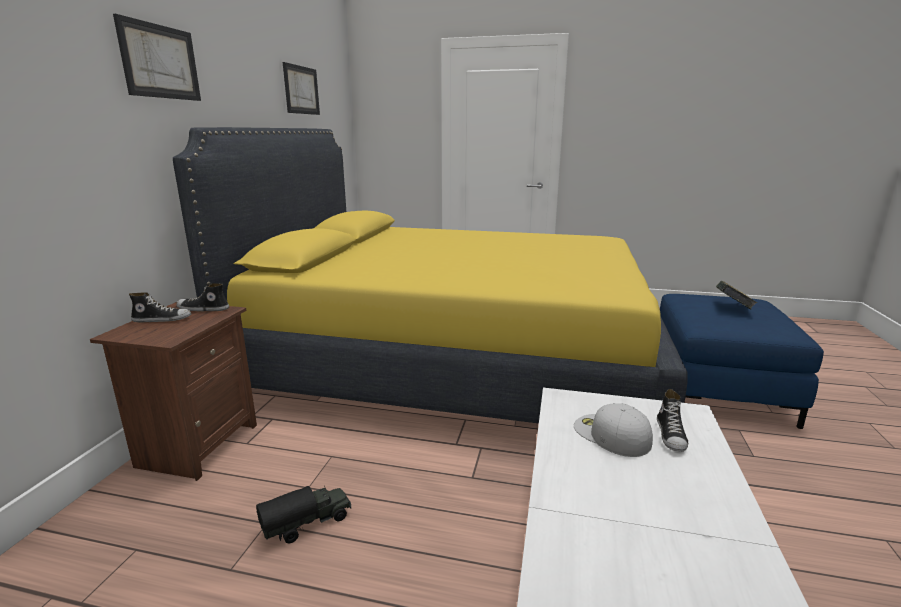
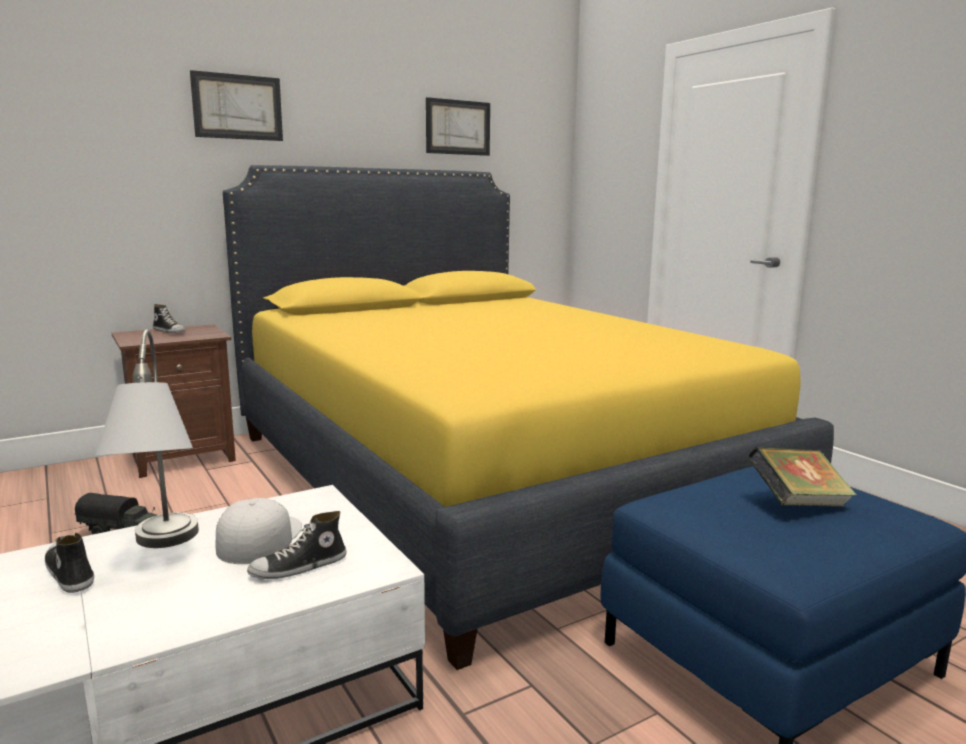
camera: 45 degrees right, 5 degrees down
(203, 309) = (207, 331): shoe -> shoe (69, 573)
(601, 475) = (160, 553): none -> grey table lamp

